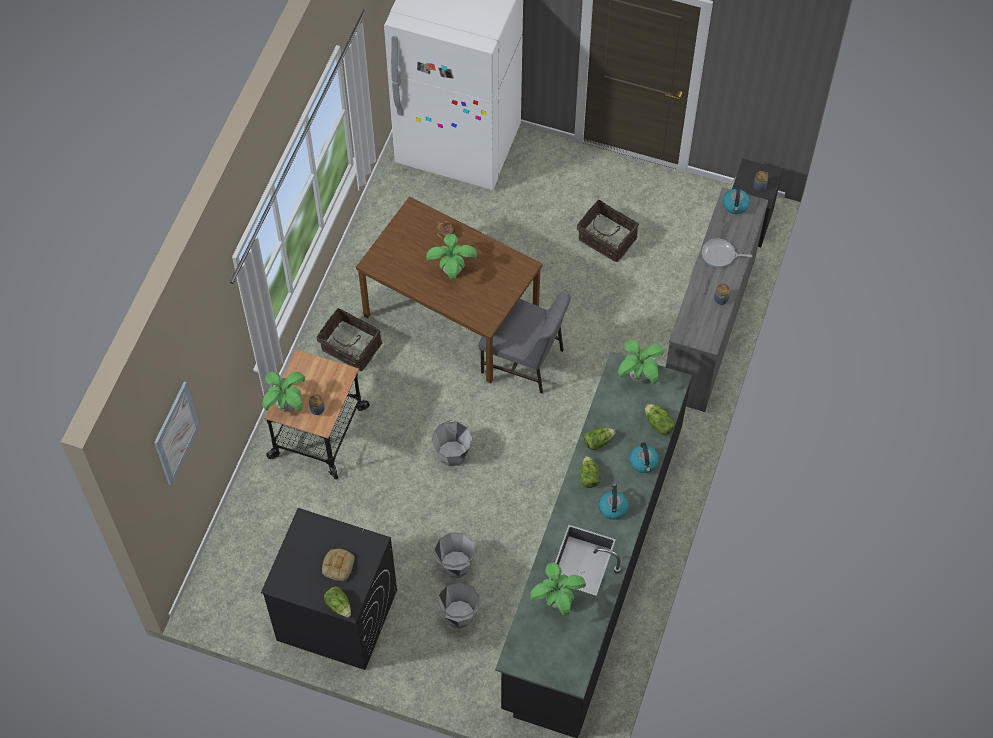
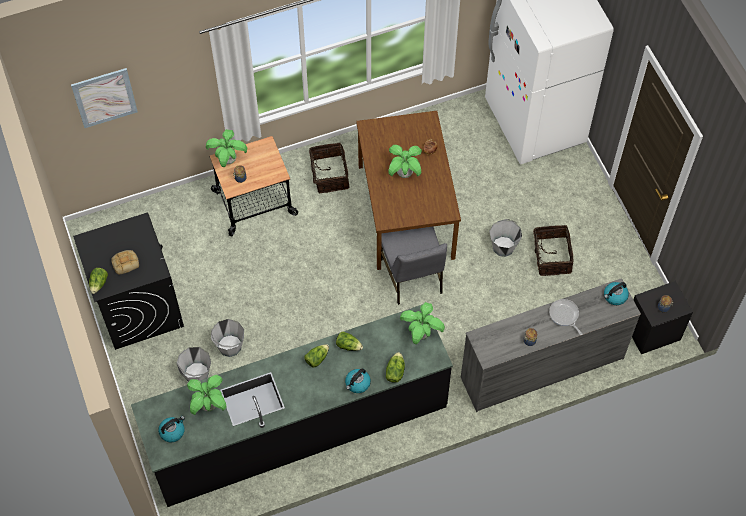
camera: 50 degrees right, 0 degrees up
(452, 453) = (306, 286): grey bucket -> grey bucket (503, 247)
(613, 507) = (307, 389): kettle -> kettle (172, 431)

